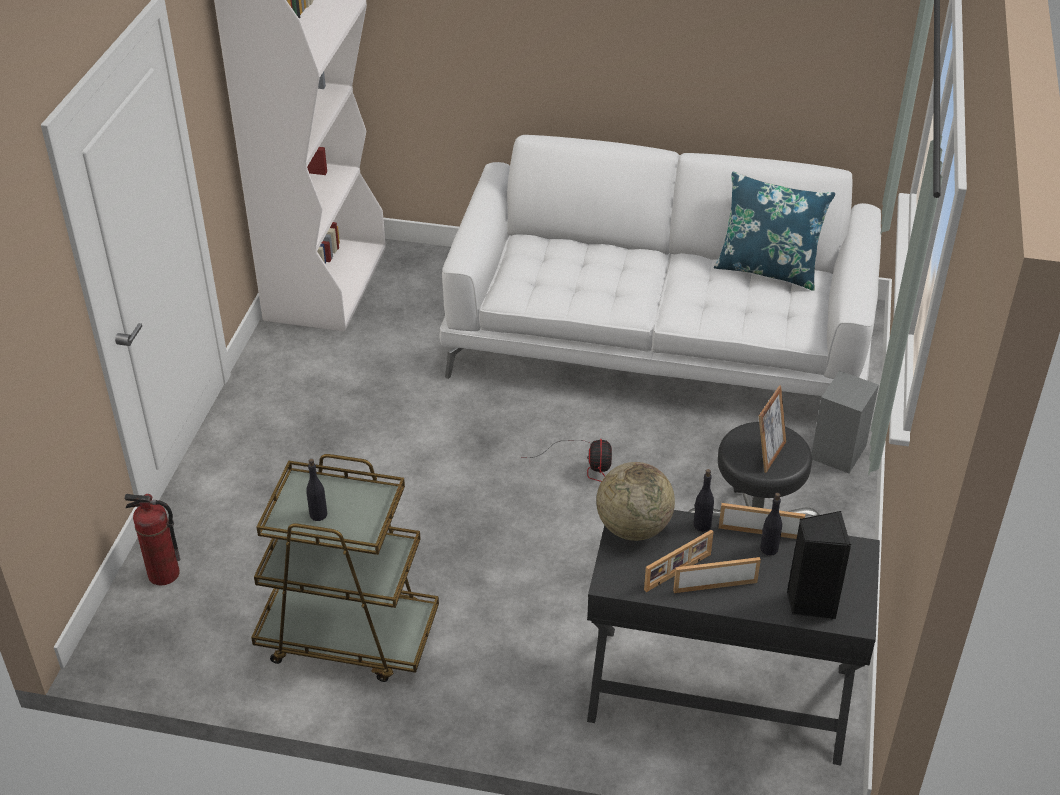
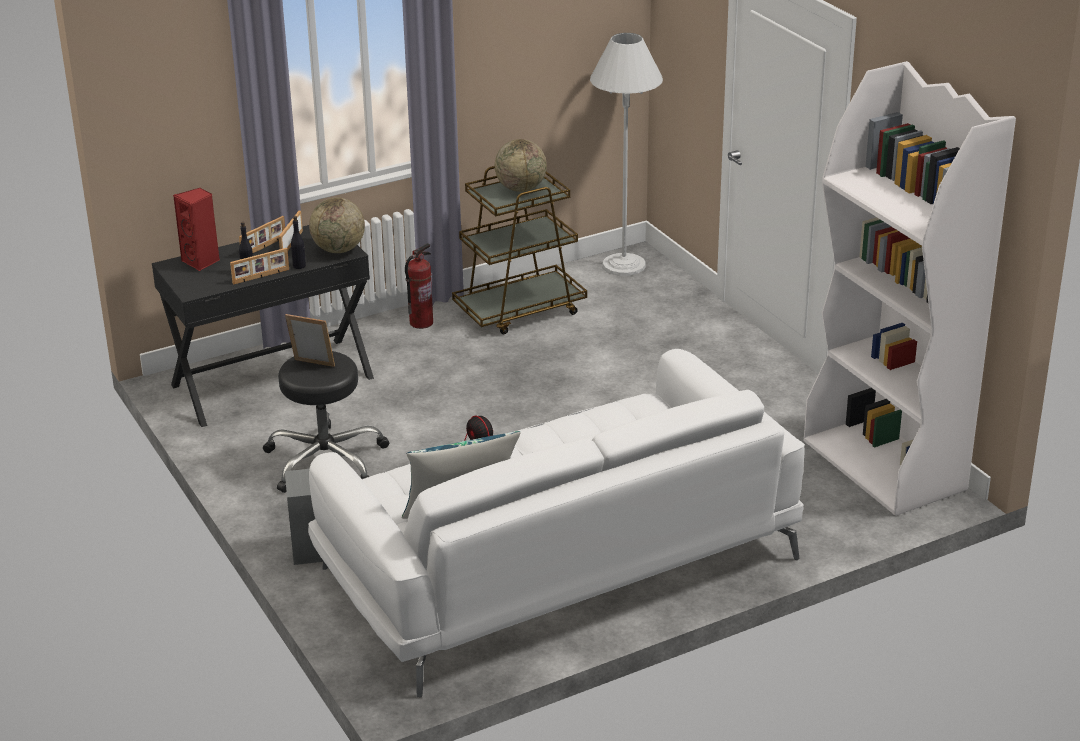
camera: 140 degrees right, 10 degrees down
(149, 637) = (624, 265): none -> white floor lamp
(163, 575) = (665, 285): fire extinguisher -> fire extinguisher (421, 322)
(318, 514) = (521, 188): black bottle -> globe
(768, 454) = (312, 365): picture frame -> picture frame turned 120 degrees clockwise
(810, 602) = (202, 262): black speaker -> red speaker

